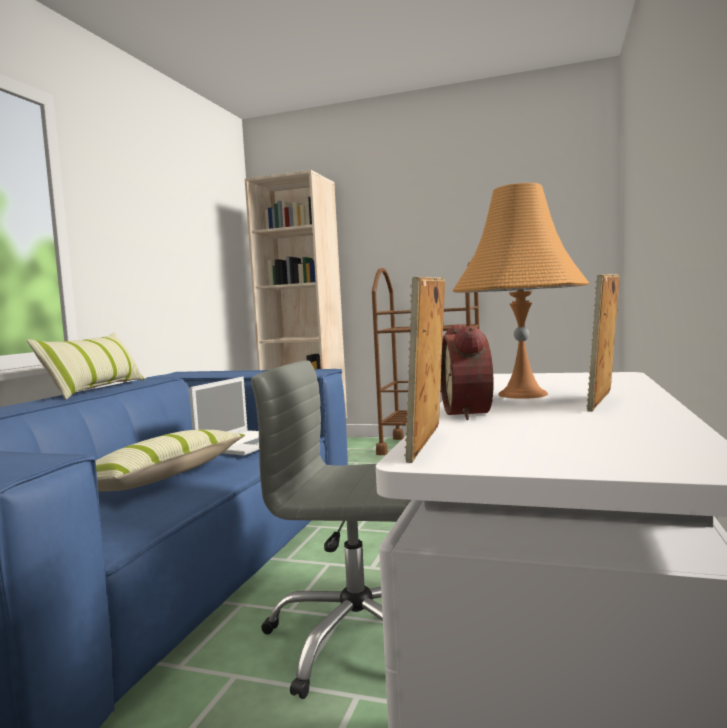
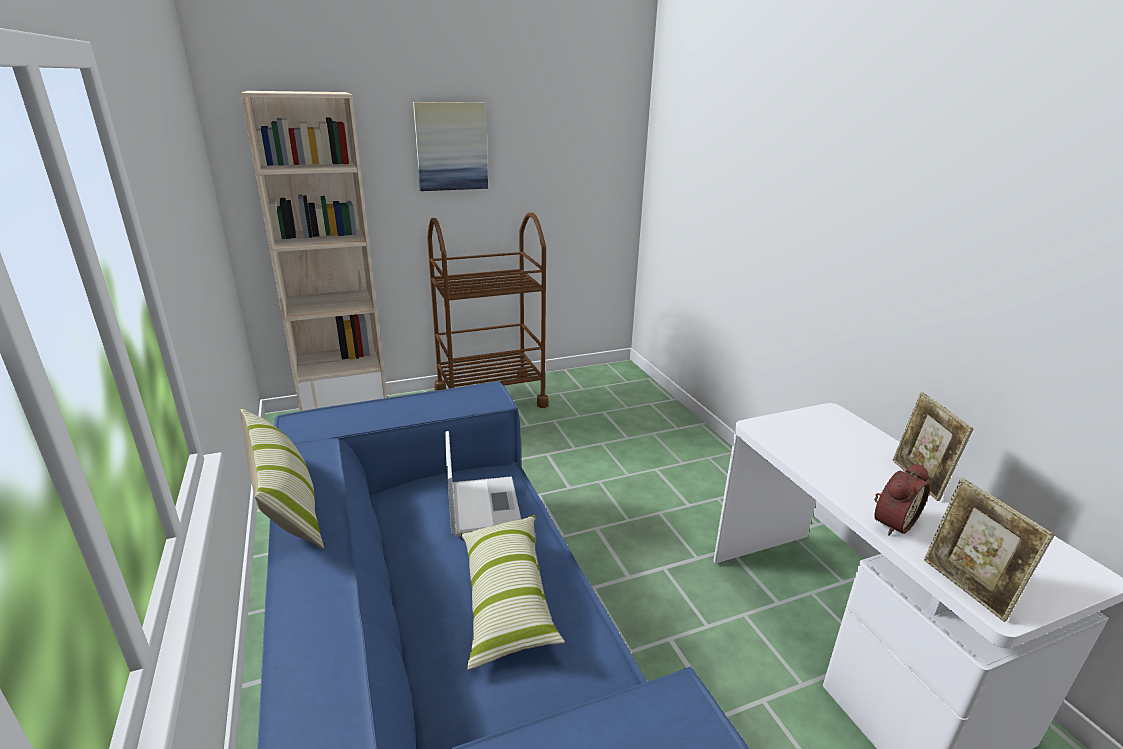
camera: 40 degrees left, 20 degrees up
(357, 639) = (707, 654): grey office chair -> none
(414, 216) = (451, 146): none -> picture
(471, 413) = (891, 522): alarm clock -> alarm clock turned 90 degrees counterclockwise
(522, 394) = (852, 472): orange table lamp -> none

